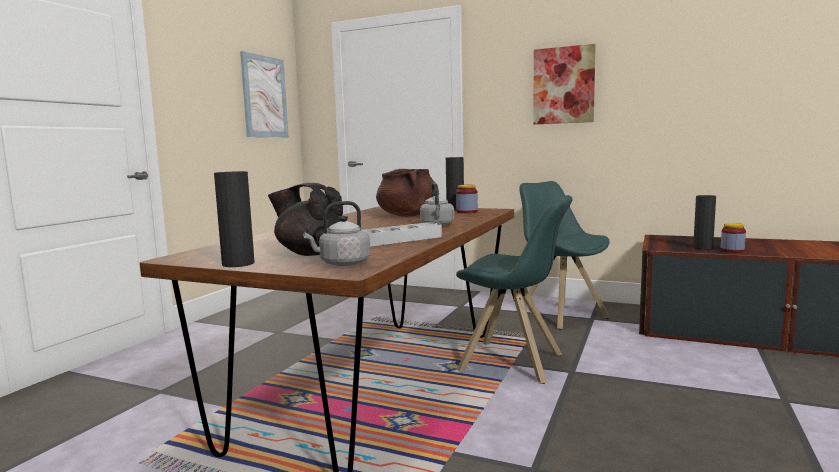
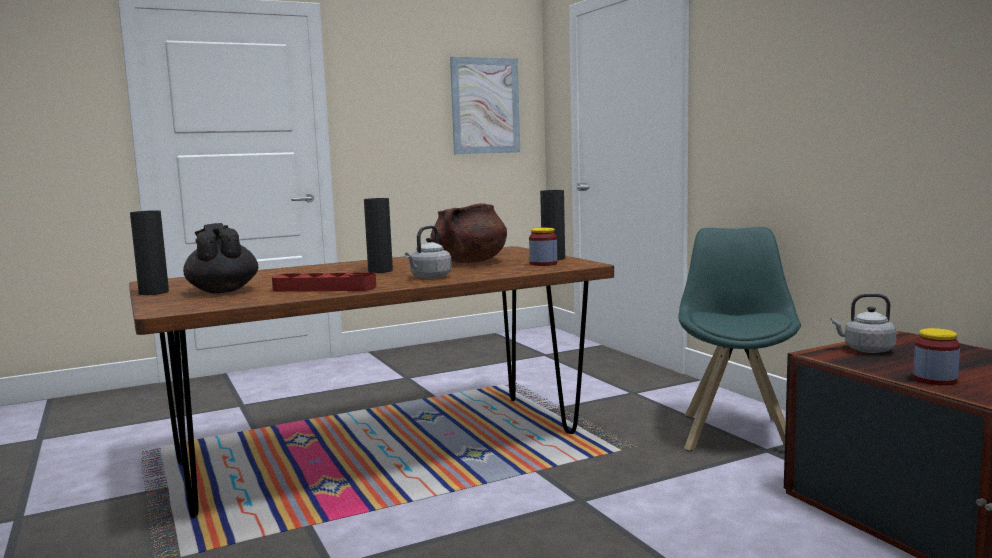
camera: 40 degrees right, 0 degrees up
(342, 263) = (191, 304): grey kettle -> grey kettle (866, 350)
(398, 240) = (324, 288): grey tray -> red tray
(512, 362) = (540, 469): turquoise chair -> none
(563, 85) = (801, 75): picture -> none
(703, 247) = (903, 366): black vase -> black vase (380, 271)

